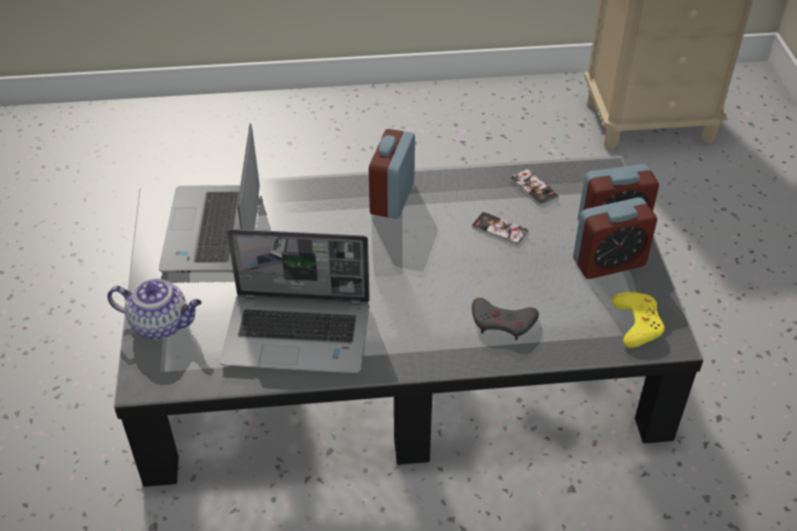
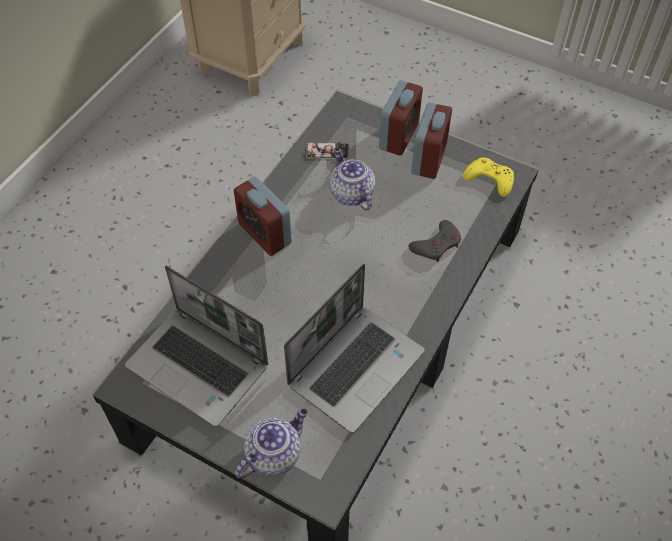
camera: 55 degrees left, 10 degrees up
(499, 229) = (351, 194): phone -> teapot

